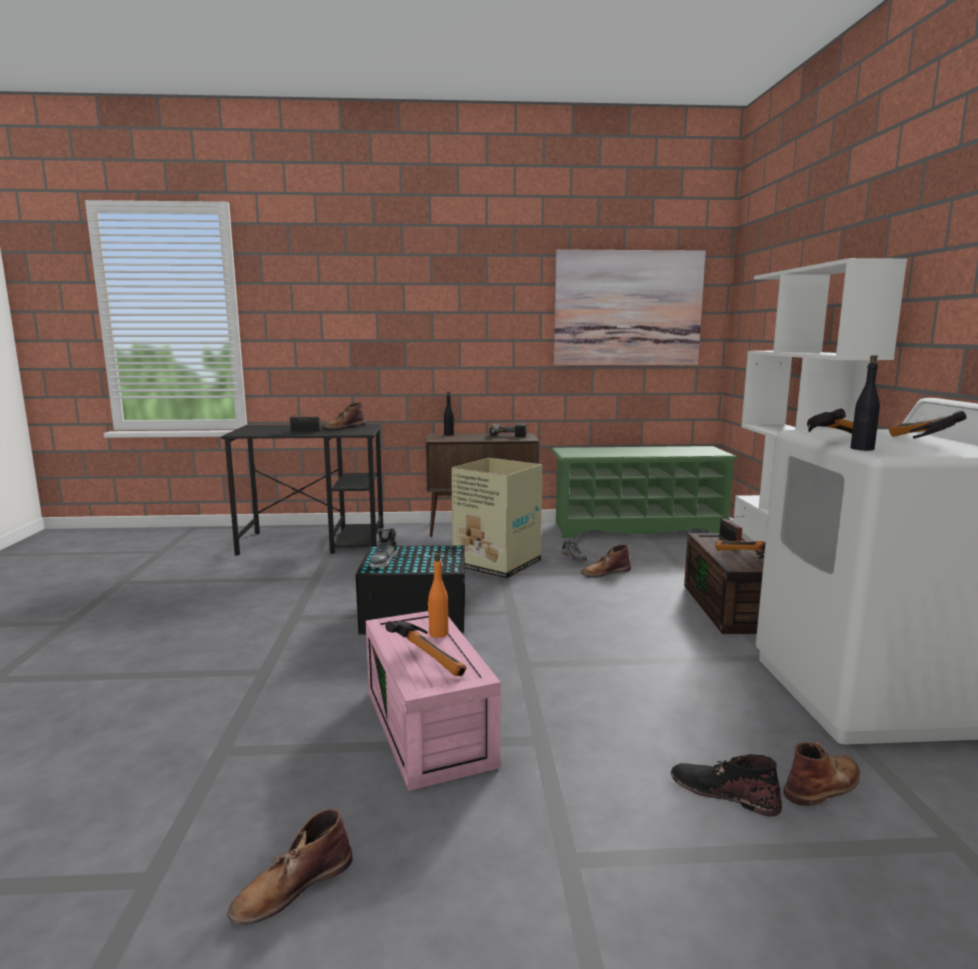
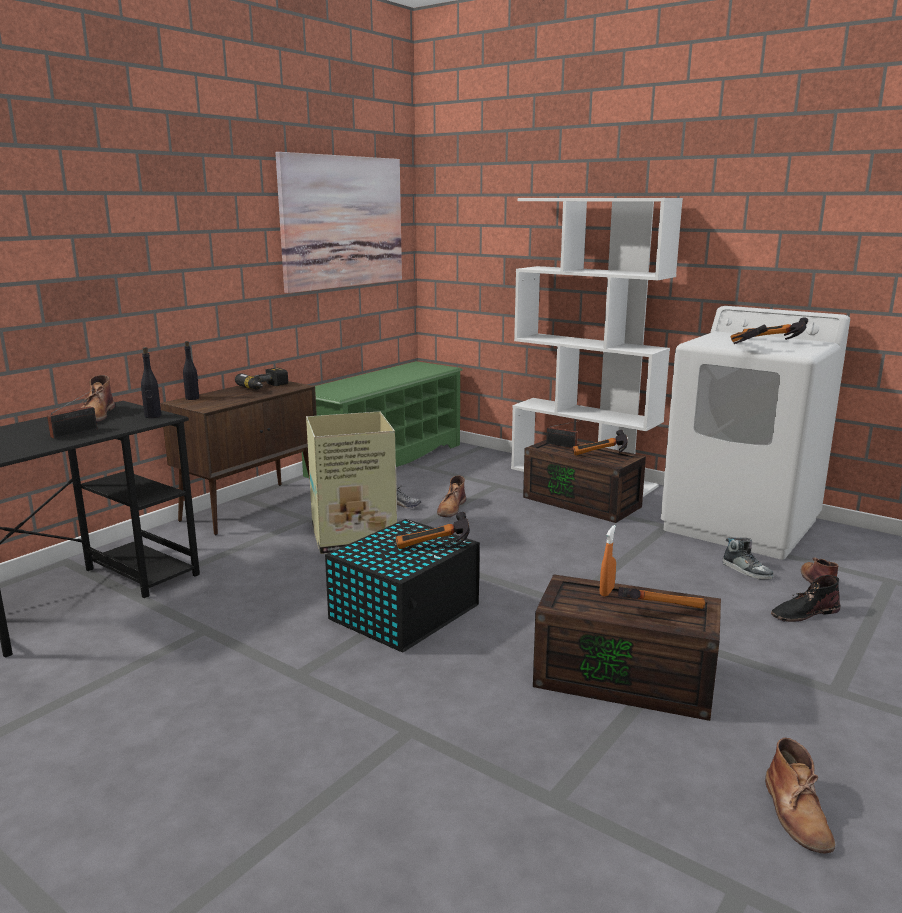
camera: 50 degrees left, 5 degrees up
(384, 560) = (385, 560): shoe -> shoe (746, 570)
(427, 565) = (433, 548): none -> hammer
(431, 727) = (626, 678): pink storage box -> brown storage box
(438, 633) = (606, 591): orange bottle -> orange spray bottle
(862, 449) = (780, 352): black bottle -> black bottle (153, 416)

